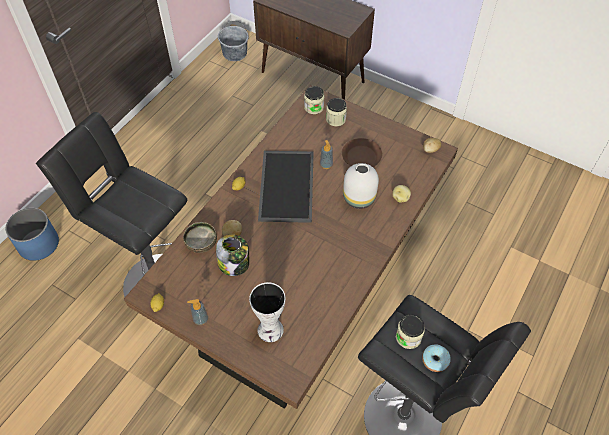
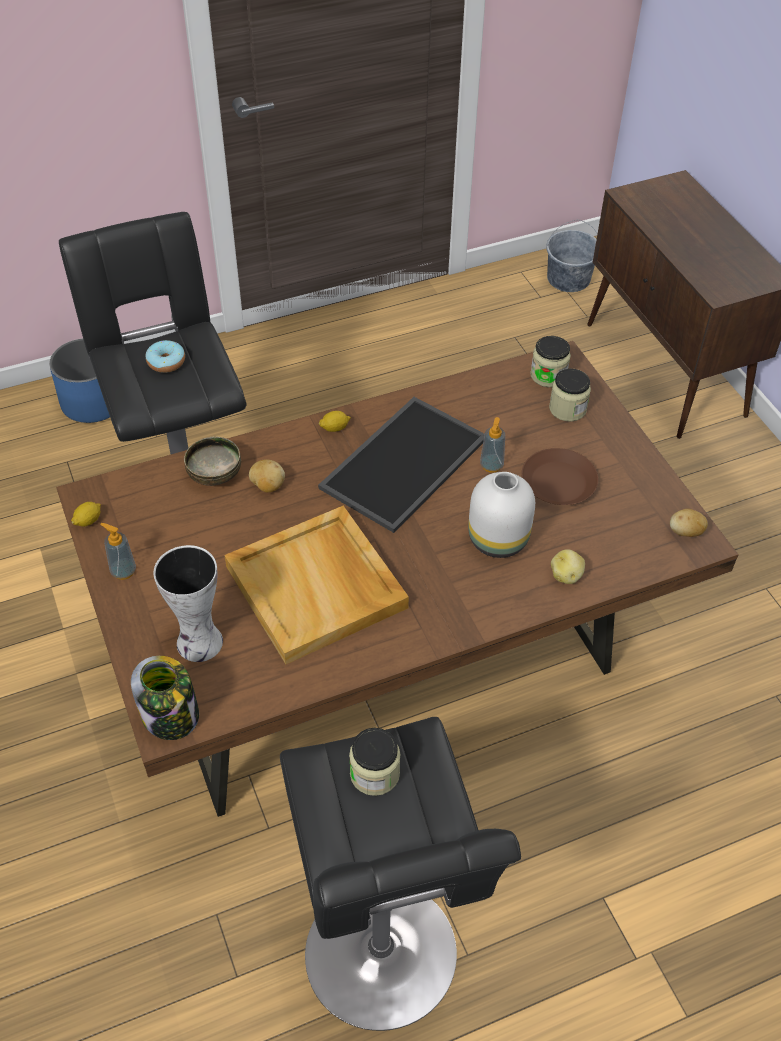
camera: 35 degrees right, 5 degrees down
(234, 264) = (233, 526): jar -> jar (171, 716)
(300, 269) = (318, 587): none -> beige tray
(435, 360) = (384, 834): donut -> donut (166, 362)

